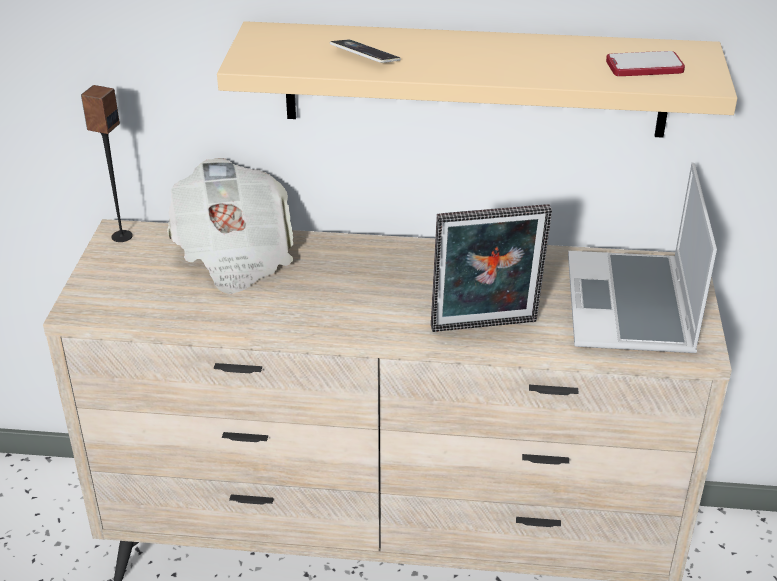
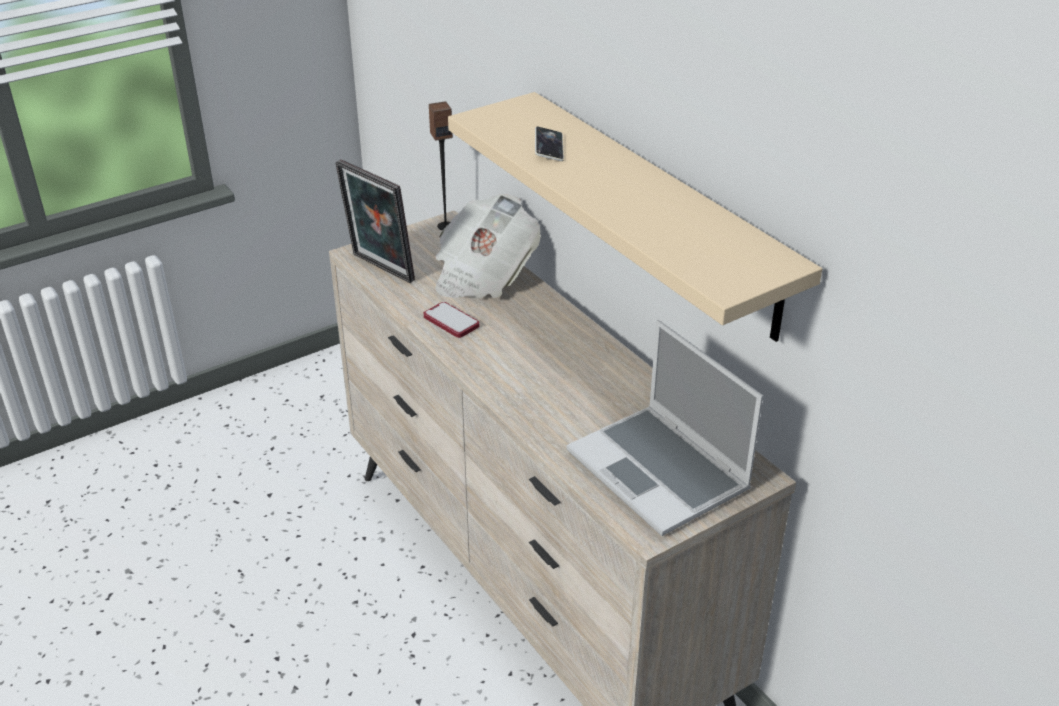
camera: 50 degrees right, 0 degrees up
(485, 328) = (539, 414): picture frame -> picture frame (379, 269)
(631, 307) = (660, 472): laptop -> laptop turned 90 degrees counterclockwise
(644, 66) = (711, 251): phone -> phone (451, 321)

